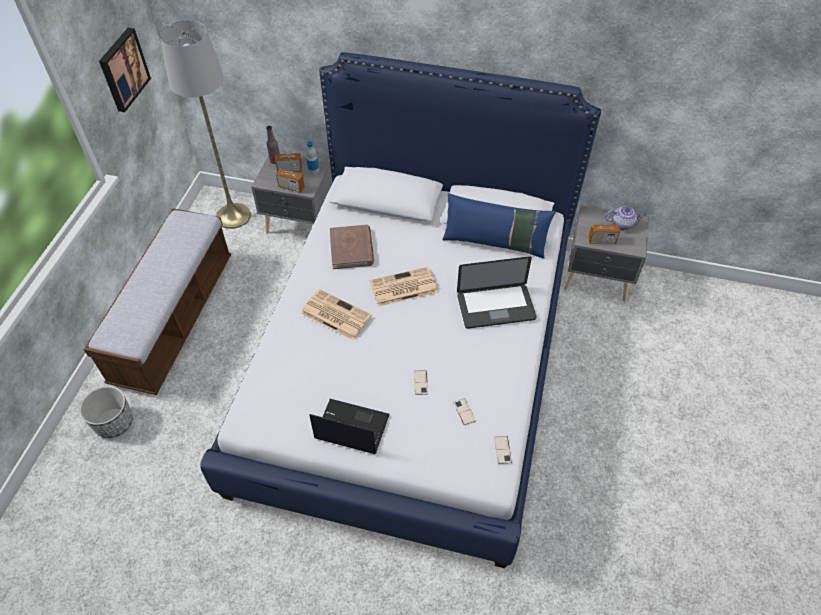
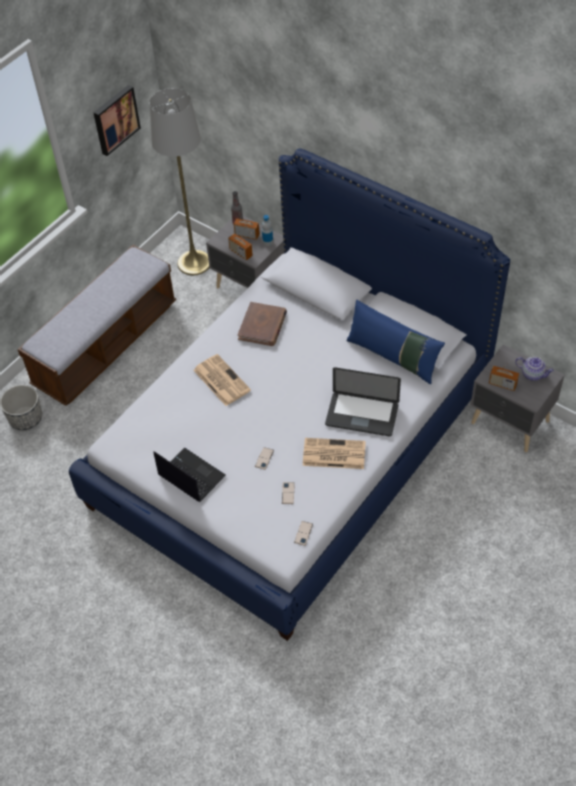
camera: 25 degrees right, 0 degrees up
(402, 287) = (289, 373): newspaper -> newspaper (333, 454)

